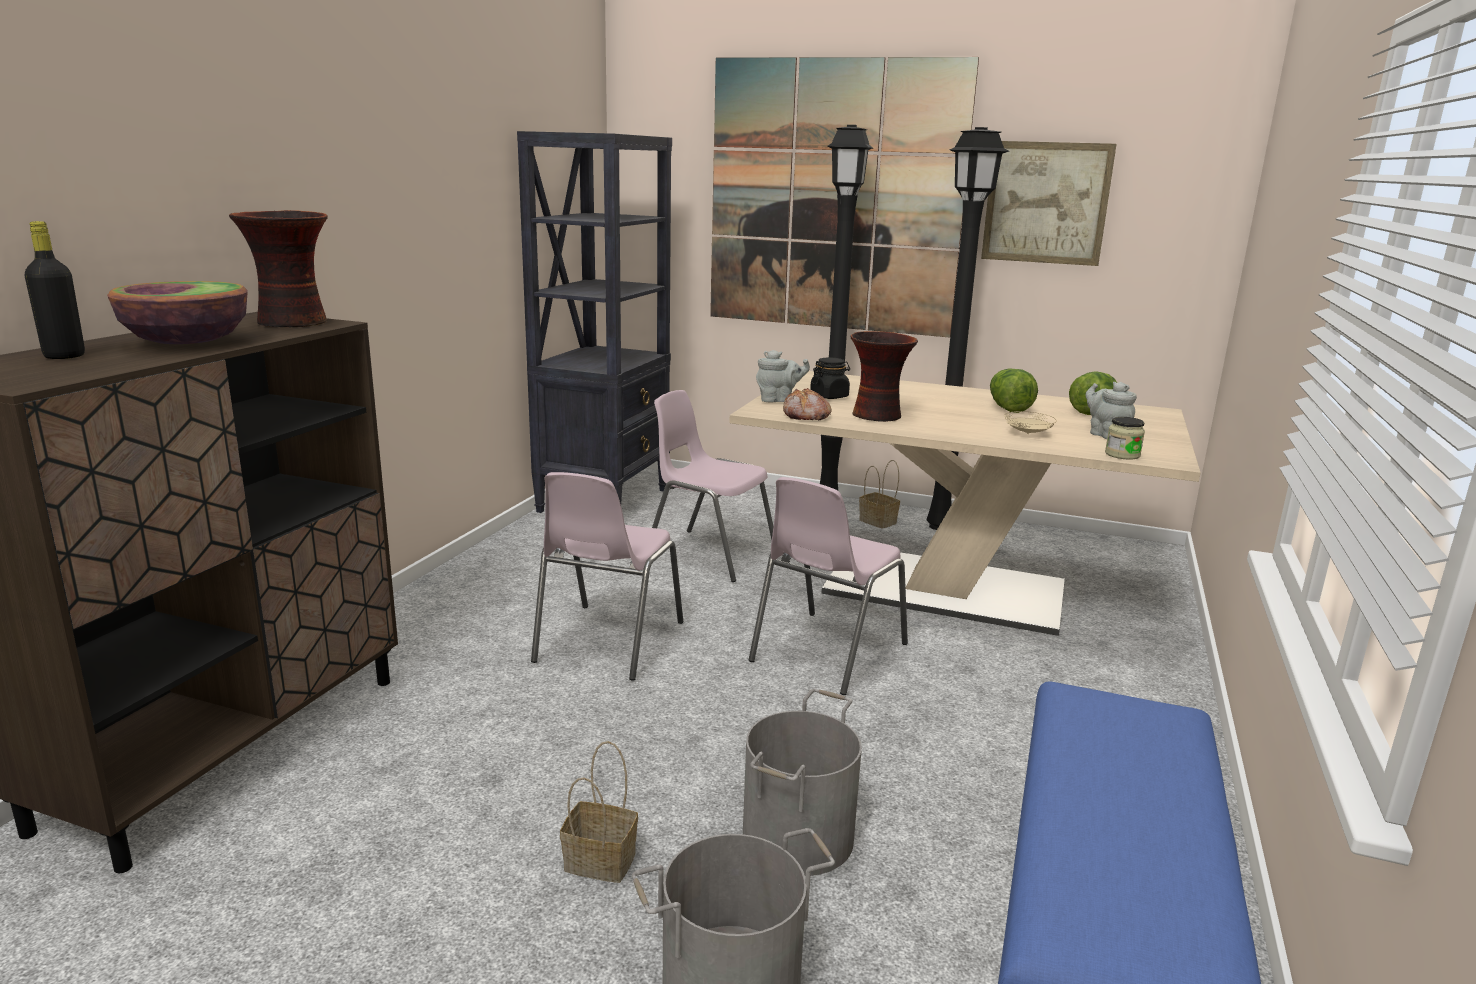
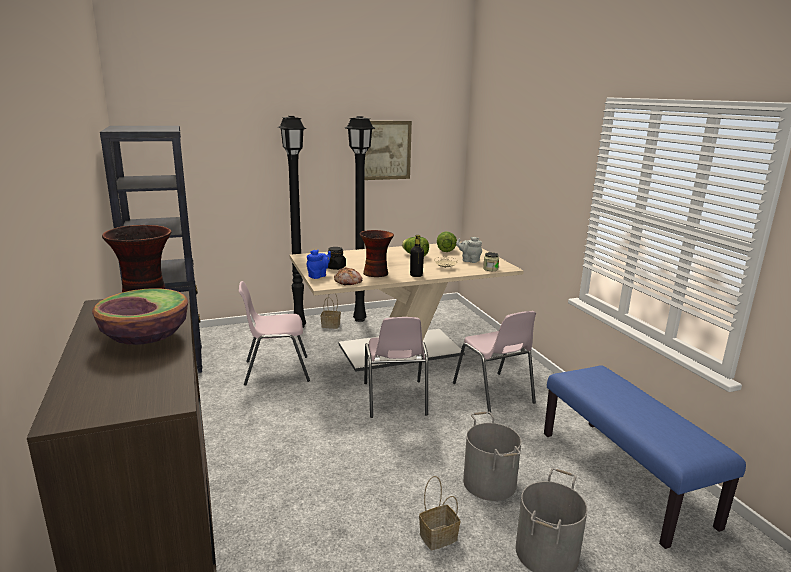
camera: 40 degrees left, 0 degrees up
(64, 356) = (104, 374): black bottle -> black bottle (416, 275)
(606, 642) = (293, 438): pink chair -> pink chair (494, 393)
(778, 400) = (318, 276): grey teapot -> blue teapot
(834, 197) = (273, 154): picture -> none

